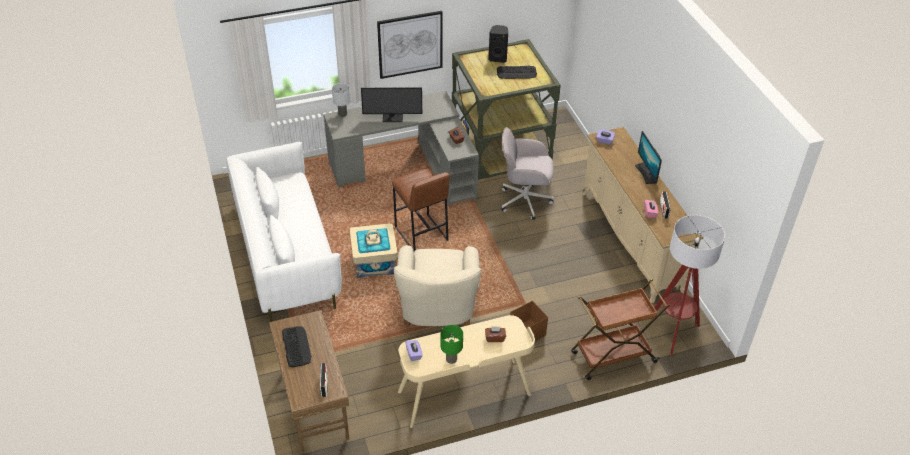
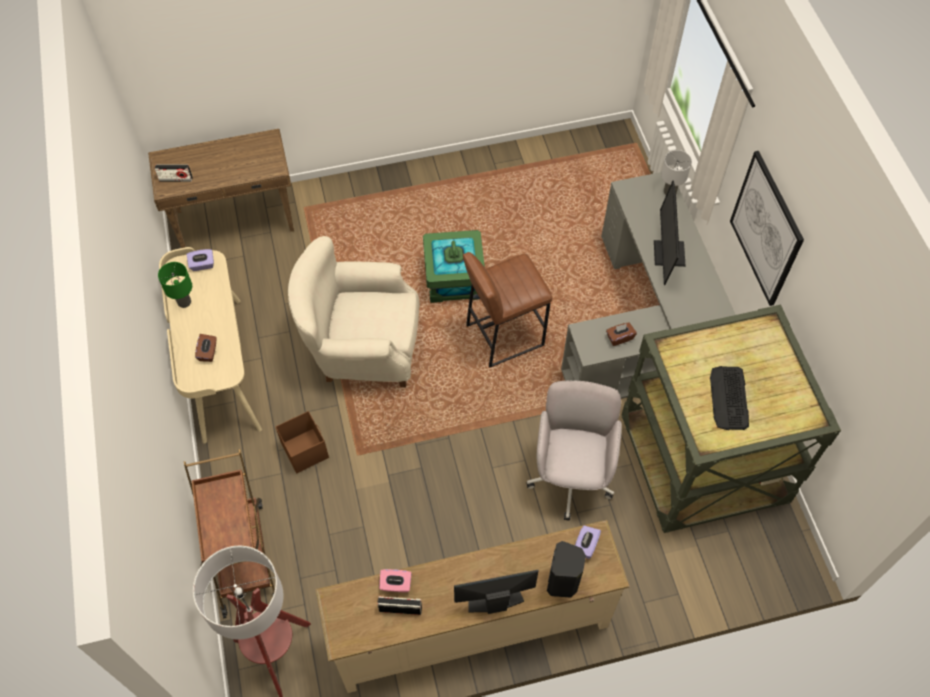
camera: 95 degrees right, 15 degrees up
(287, 253) = (478, 188): white sofa -> none
(296, 346) = (236, 153): keyboard -> none
(374, 262) = (454, 280): beige storage box -> green storage box
(498, 58) = (772, 373): black speaker -> black speaker (563, 582)

